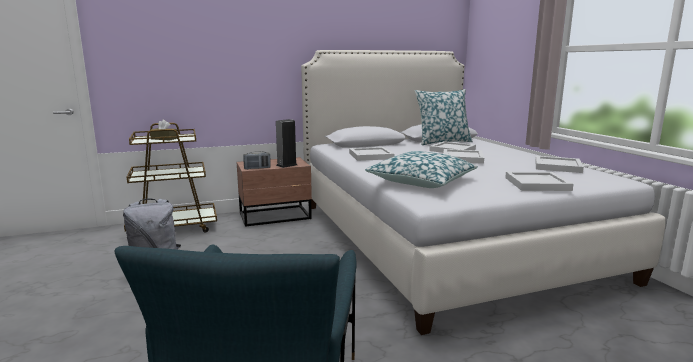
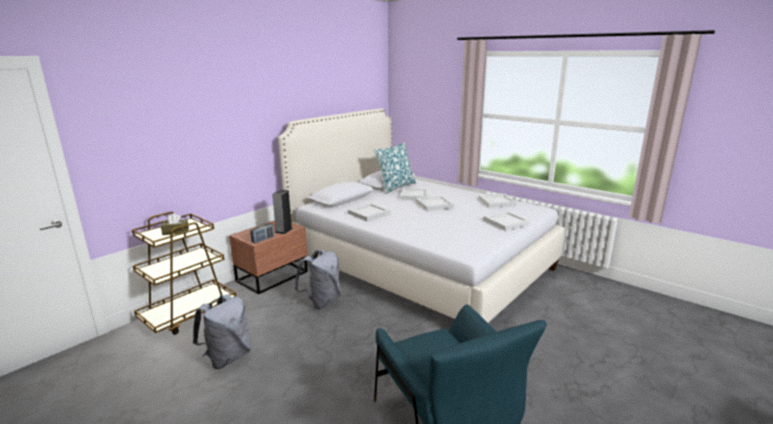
camera: 30 degrees left, 5 degrees up
(292, 246) = (321, 301): none -> grey backpack
(422, 181) = (441, 235): pillow -> none

